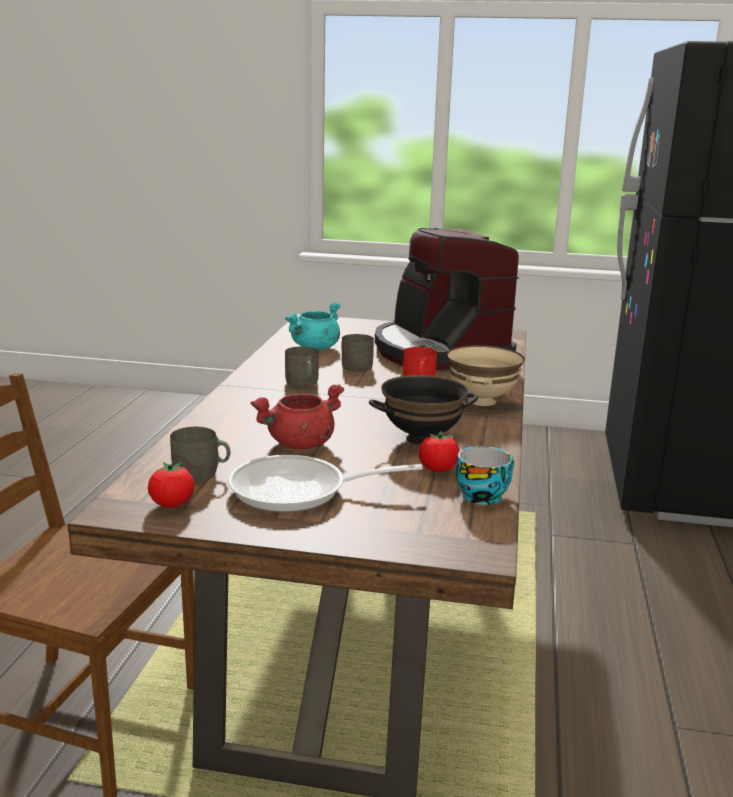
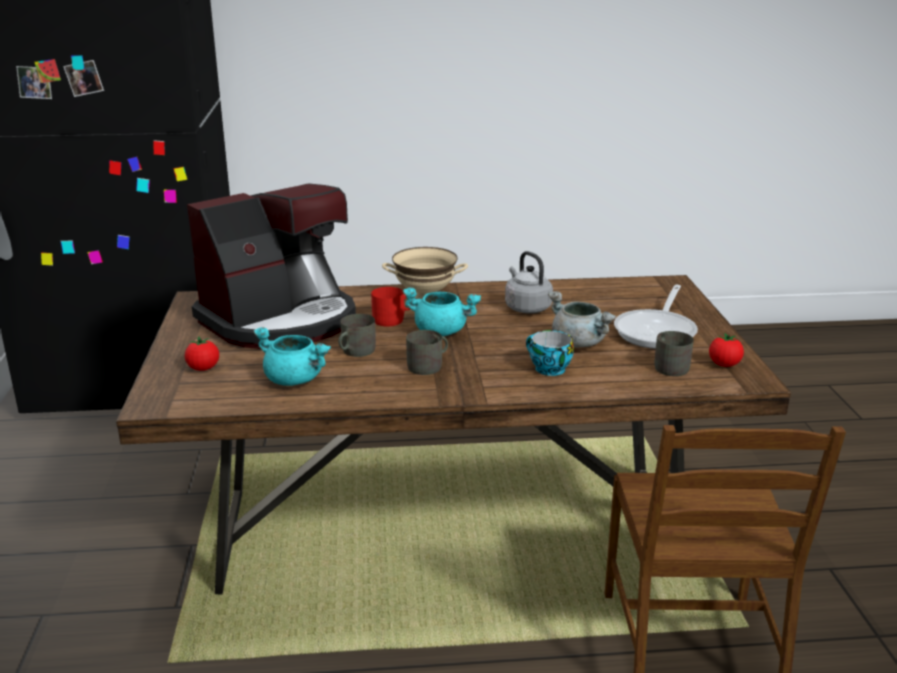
camera: 105 degrees left, 5 degrees up
(298, 491) = (657, 331): frying pan -> frying pan turned 45 degrees clockwise
(300, 444) = (580, 343): red cooking pot -> grey cooking pot
(376, 395) = (441, 332): none -> turquoise cooking pot
(422, 438) = (526, 307): black bowl -> grey kettle
(438, 470) = (577, 298): tomato -> tomato (203, 368)
(483, 495) = (602, 285): cup -> cup (547, 369)

